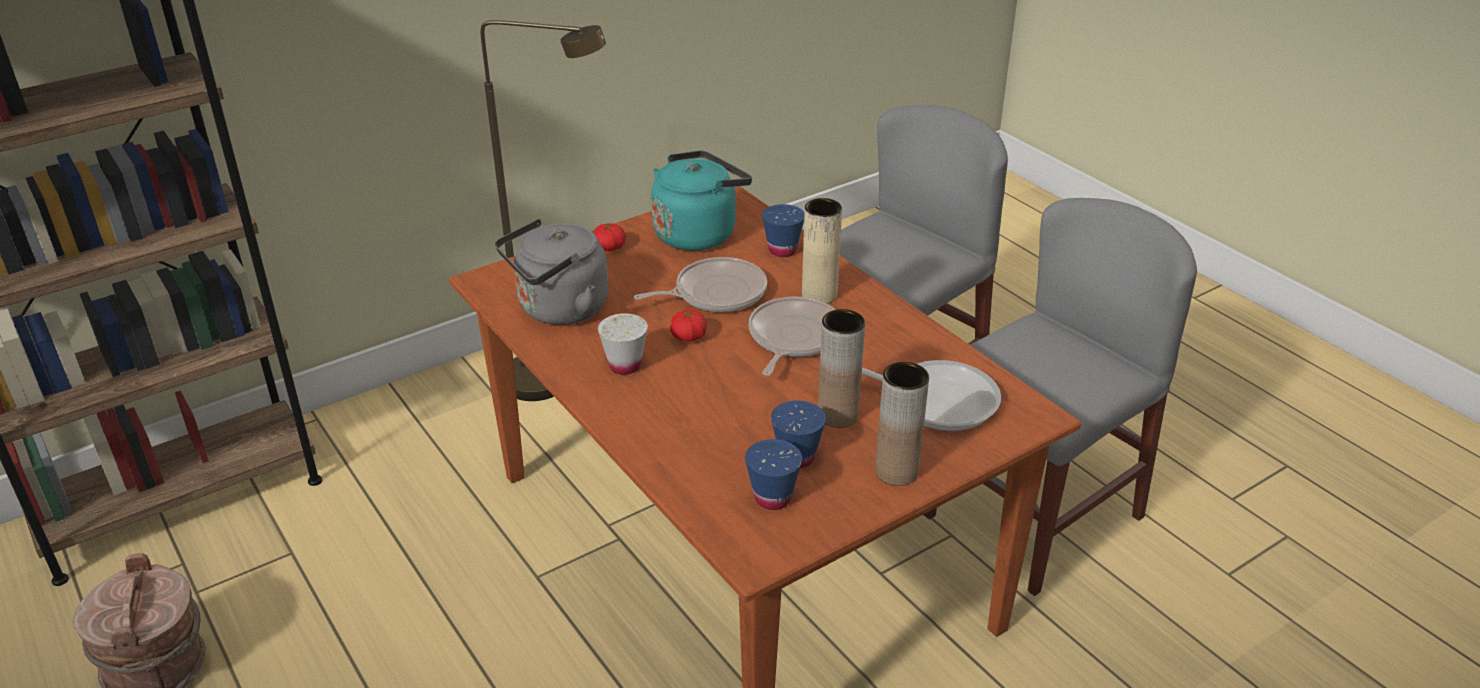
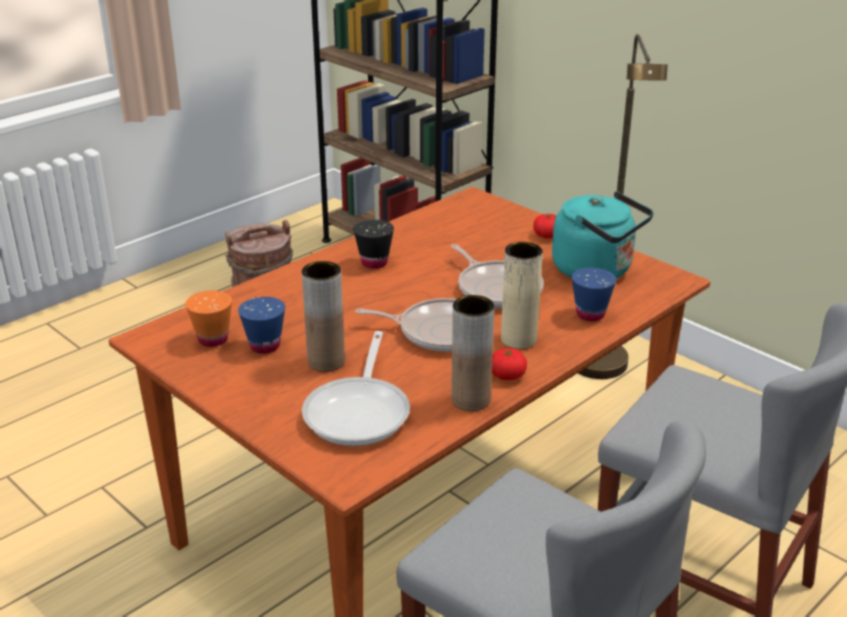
camera: 80 degrees right, 5 degrees down
(559, 310) = (443, 229): grey kettle -> none
(625, 366) = (374, 263): white cup -> black cup
(688, 337) = (424, 284): tomato -> tomato (507, 375)
(772, 498) = (213, 339): blue cup -> orange cup
(896, 472) = (249, 395): brown vase -> brown vase (470, 400)

